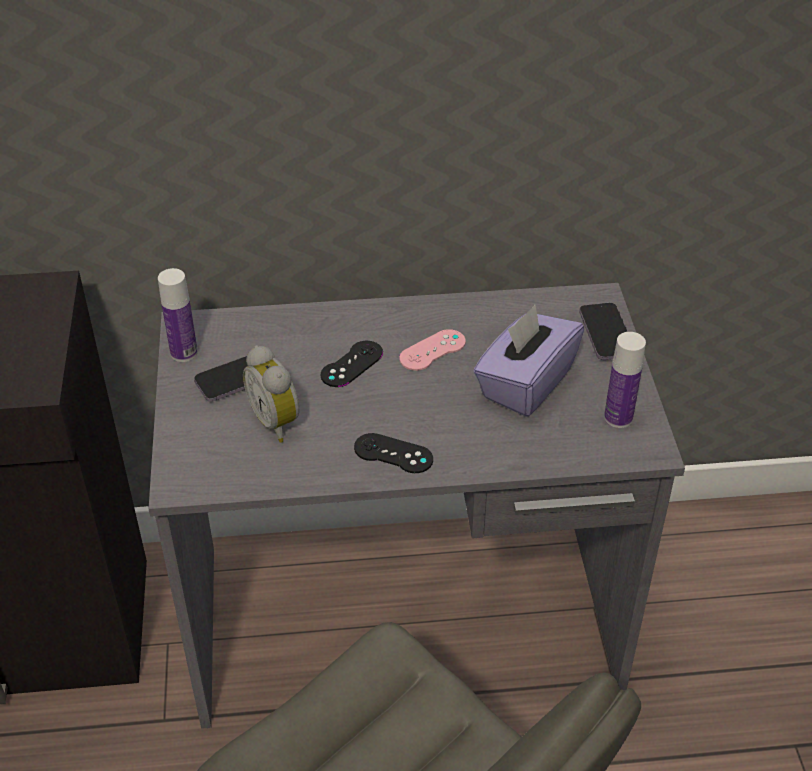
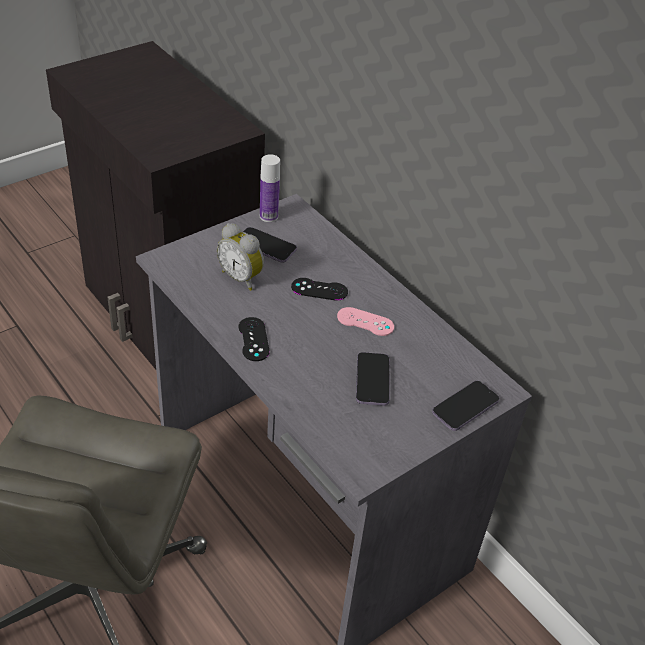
camera: 55 degrees right, 0 degrees up
(278, 421) = (242, 277): alarm clock -> alarm clock turned 75 degrees counterclockwise
(525, 384) = (372, 380): purple tissue box -> phone
(618, 418) = (379, 443): bottle -> none

